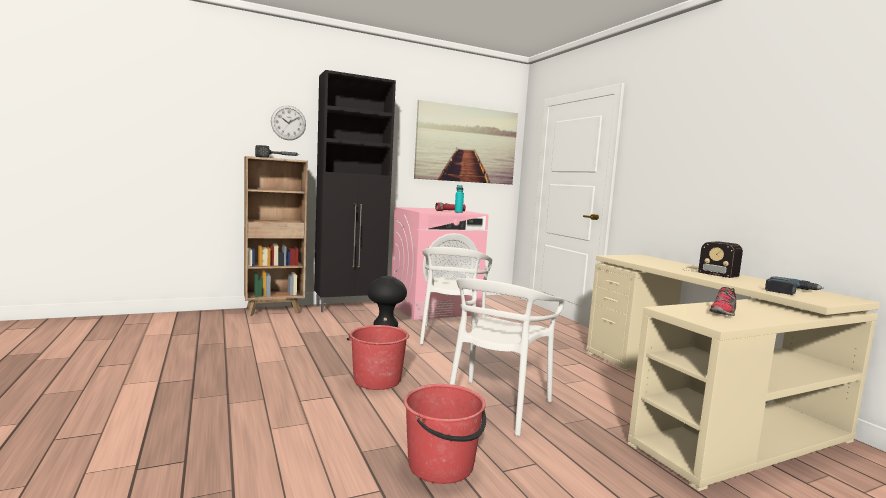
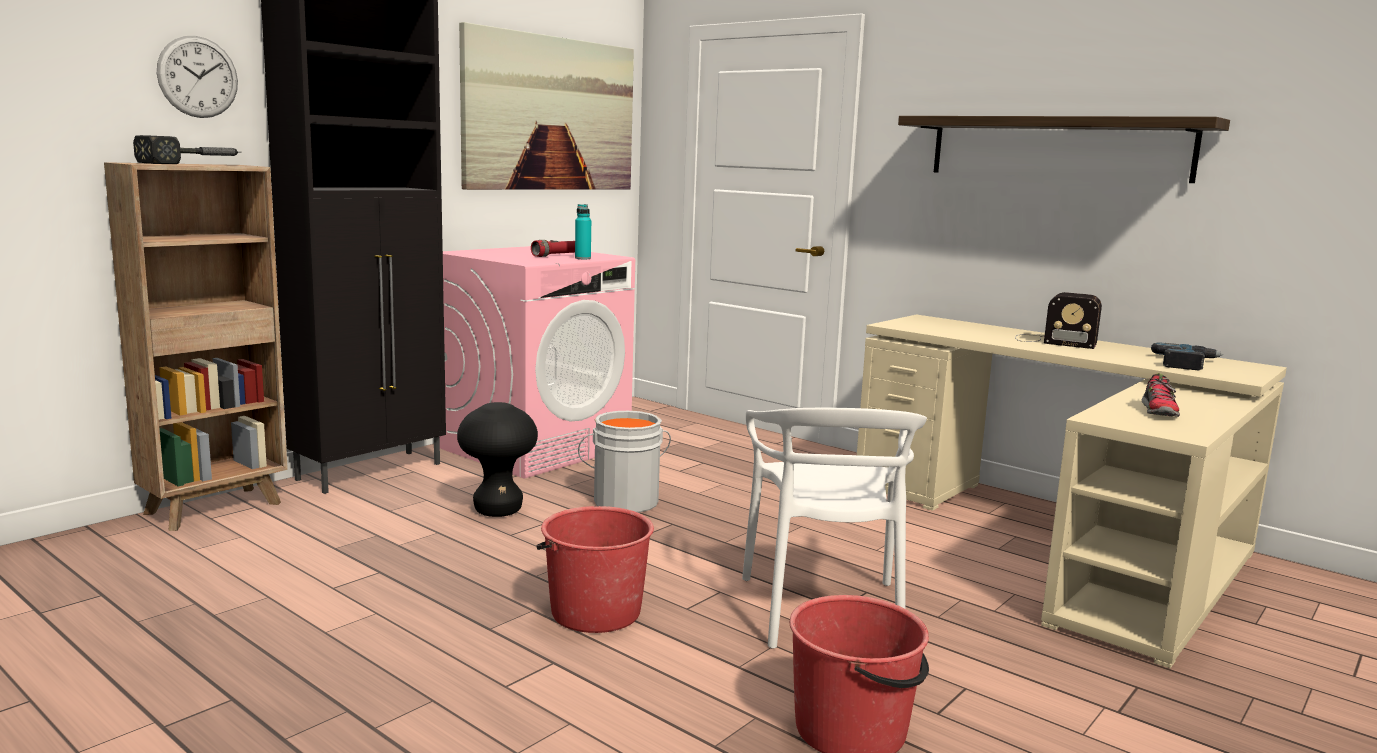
camera: 25 degrees left, 5 degrees up
(450, 337) = (625, 501): white chair -> grey bucket
(725, 152) = (1057, 148): none -> shelf

